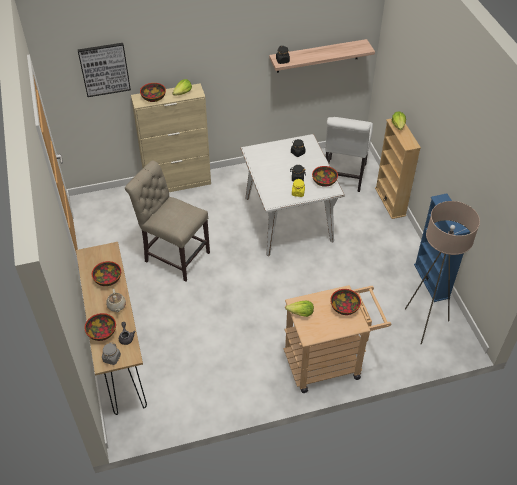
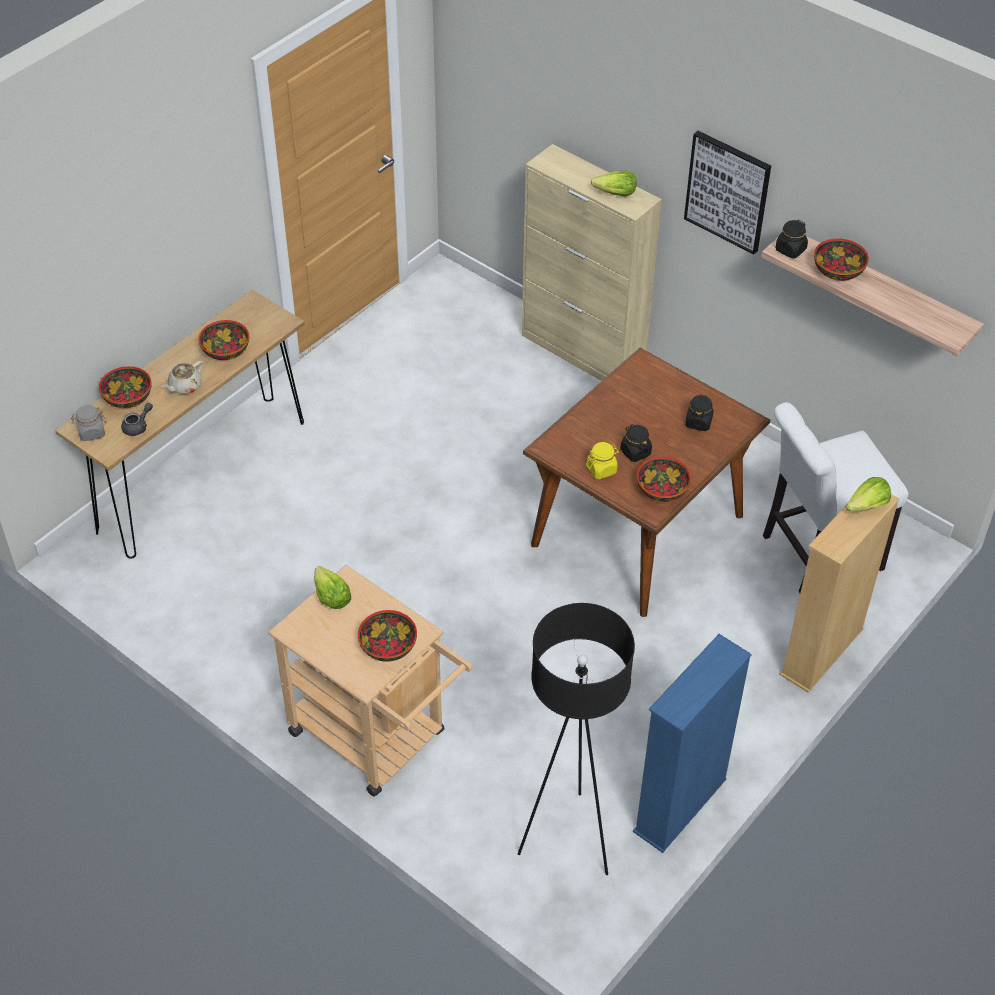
camera: 55 degrees right, 0 degrees up
(104, 69) = (524, 74): picture -> picture (728, 191)
(153, 98) = (570, 169): bowl -> bowl (838, 270)
(174, 255) = (430, 433): beige chair -> none
(288, 219) = (637, 531): white dining table -> brown dining table
(424, 324) = (569, 839): beige floor lamp -> black floor lamp

